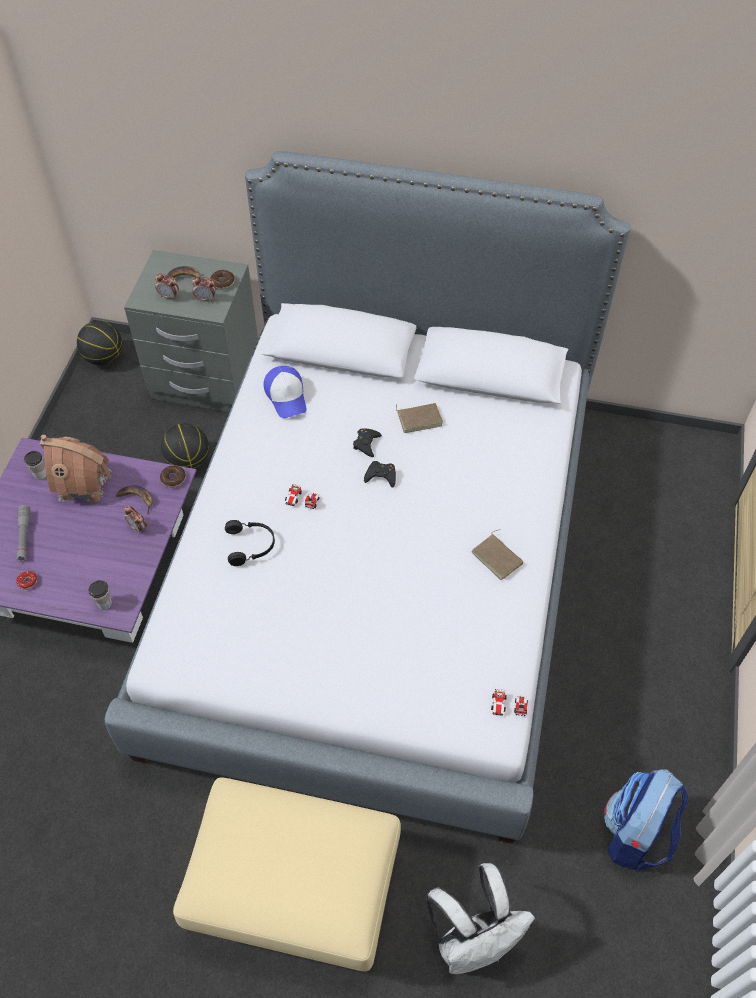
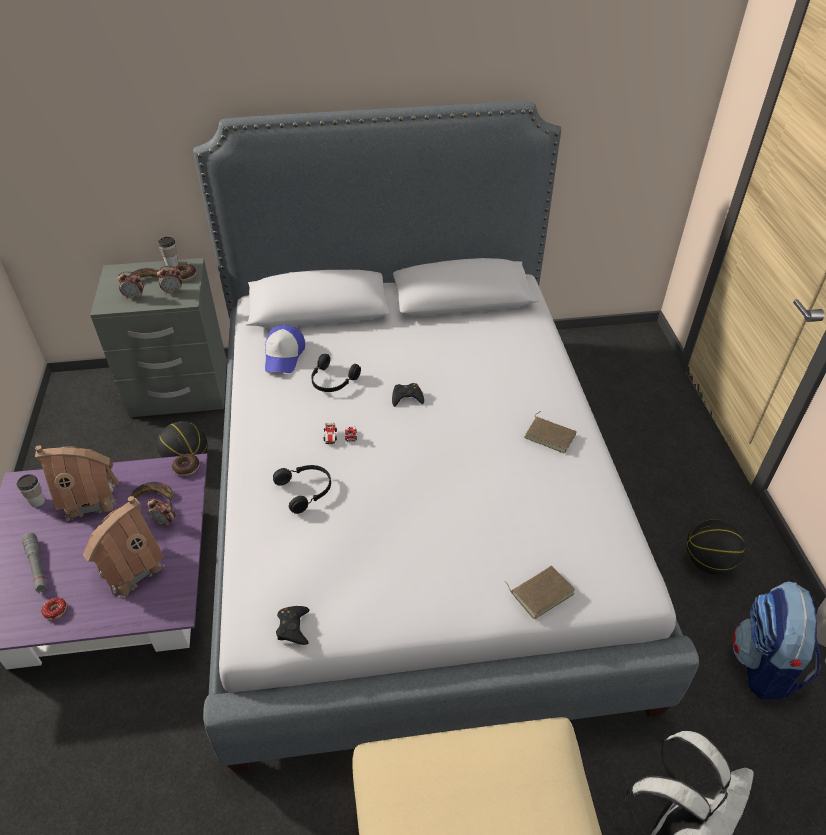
camera: 20 degrees left, 10 degrees down
(96, 562) = (130, 567): none -> toy house
(104, 358) = (68, 395): basketball -> basketball (707, 562)
(104, 604) = (154, 606): cup -> cup (172, 264)
(286, 396) = (284, 355): cap -> cap turned 45 degrees clockwise
(320, 438) = (332, 381): none -> black headphones
(366, 444) = (379, 375): black game controller -> black game controller (293, 627)
(419, 418) = (418, 344): brown book -> brown book (541, 592)
(509, 706) = (634, 561): toy car -> none

